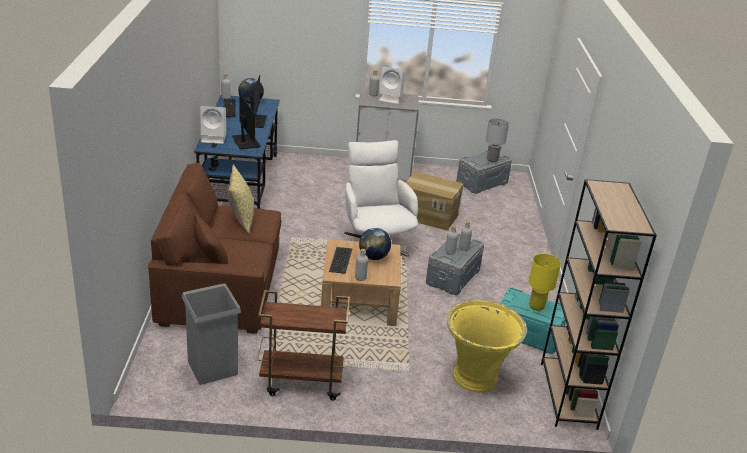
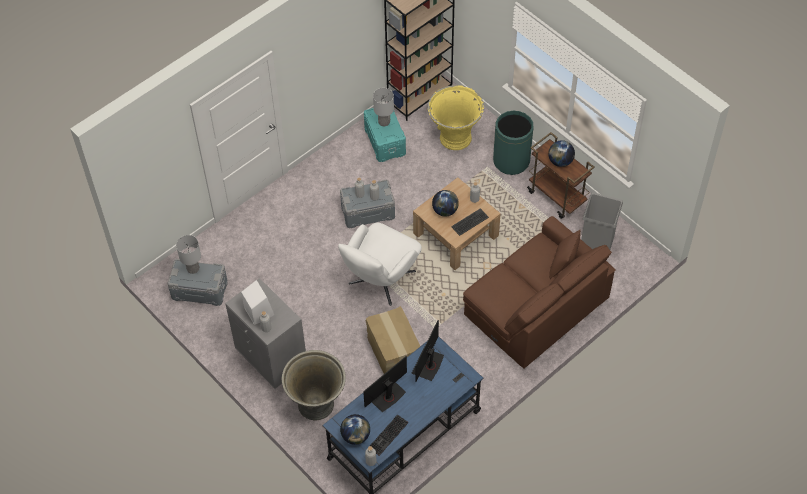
camera: 130 degrees left, 25 degrees up
(214, 138) = (449, 388): white speaker -> none
(241, 219) = (506, 293): pillow -> none
(306, 315) = (560, 161): none -> globe
(319, 171) = (317, 404): none -> grey planter
(392, 391) = (511, 161): none -> green trash can
(429, 215) = (300, 281): cardboard box -> cardboard box (393, 352)
(536, 307) = (384, 123): yellow table lamp -> grey table lamp

